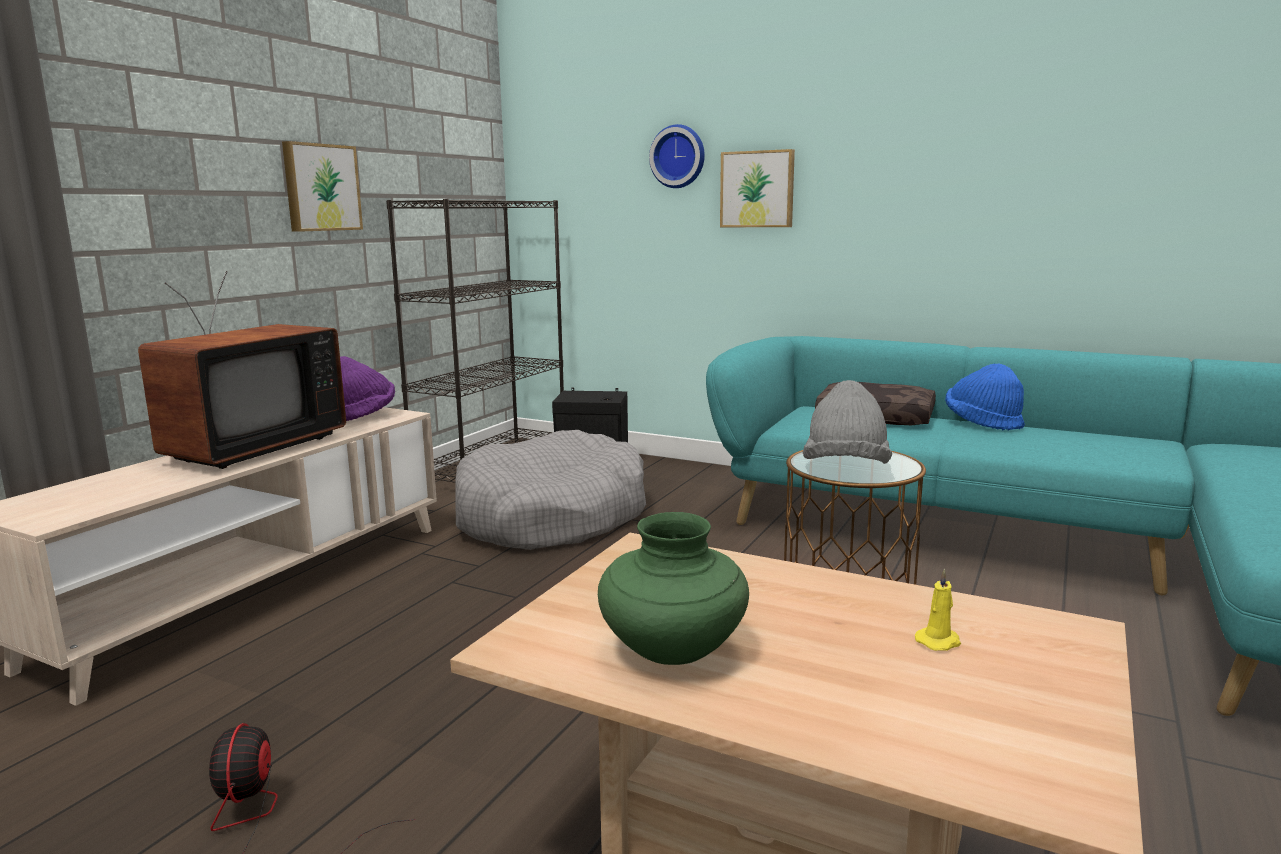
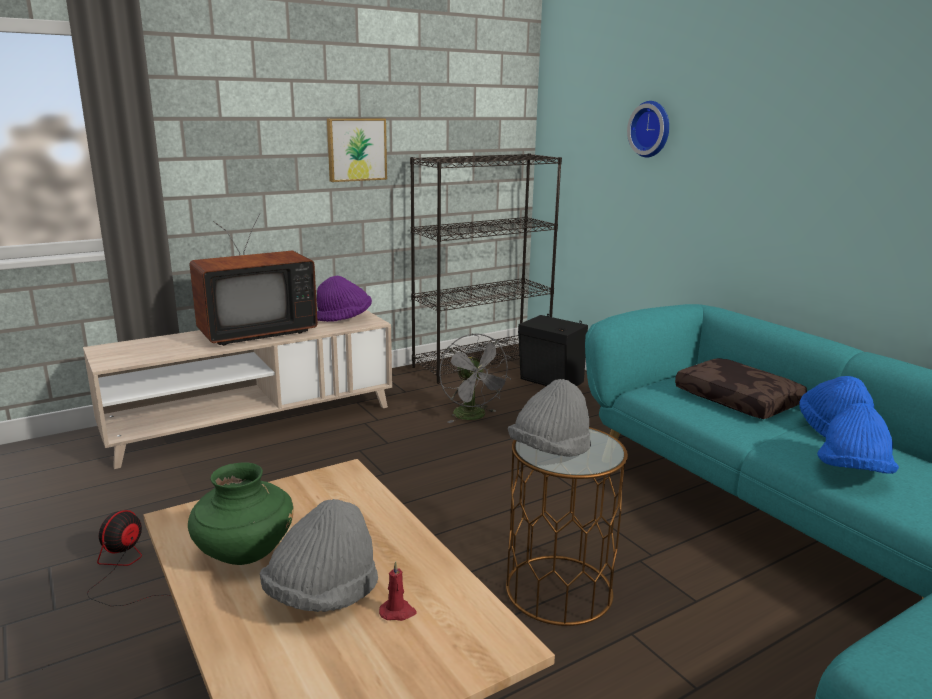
camera: 30 degrees right, 5 degrees up
(551, 517) = (474, 417): grey dog bed -> grey fan
(757, 189) = (708, 166): picture -> none
(839, 656) = (322, 595): none -> grey hat
(939, 641) = (398, 612): yellow candle -> red candle
(1045, 446) = (852, 471): none -> blue hat

